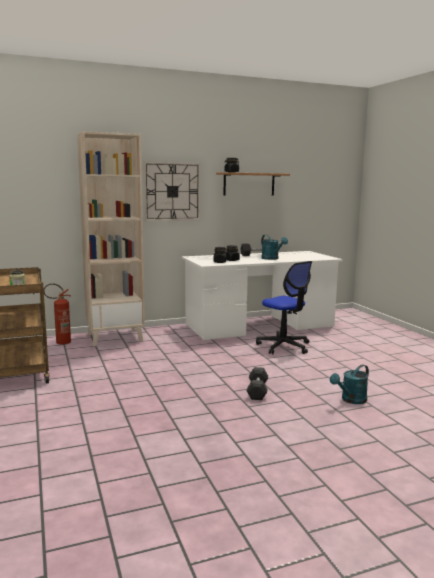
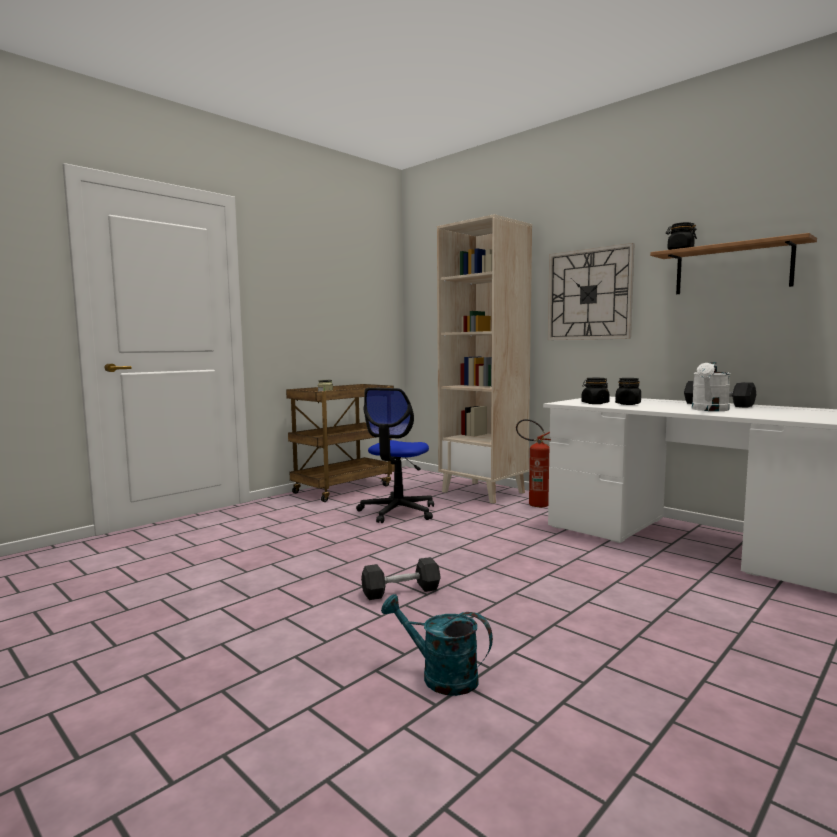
camera: 65 degrees right, 5 degrees down
(60, 343) = (431, 481): fire extinguisher -> fire extinguisher (533, 504)
(272, 259) = (709, 410): turquoise watering can -> white watering can
(284, 346) = (630, 577): office chair -> office chair (397, 512)

